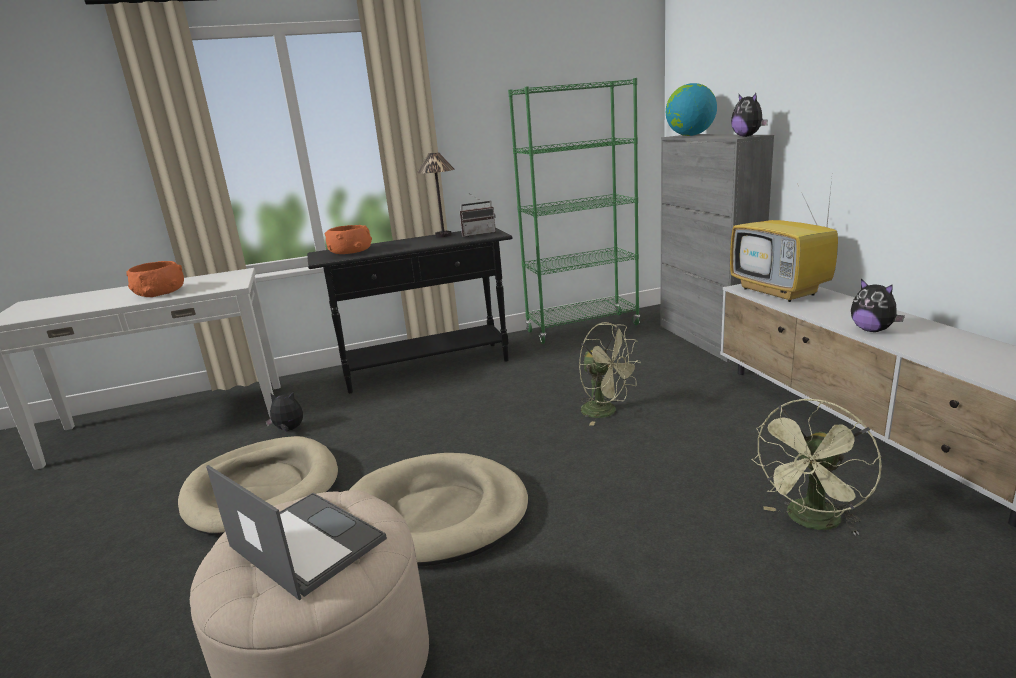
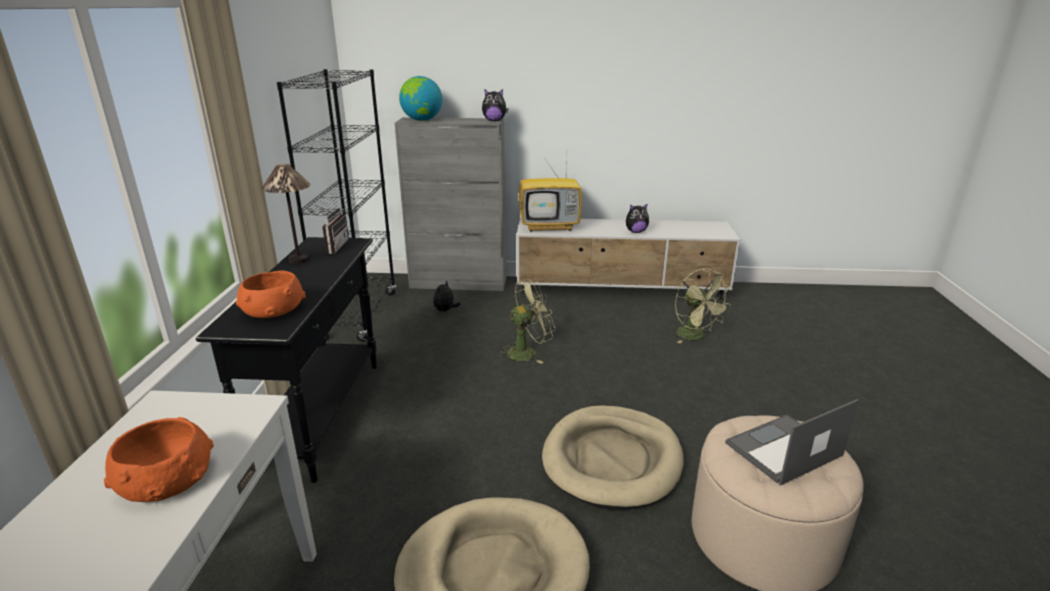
camera: 70 degrees left, 5 degrees up
(289, 430) = (362, 544): plush toy -> plush toy (445, 310)
(582, 328) = (360, 316): green bookcase -> black bookcase

